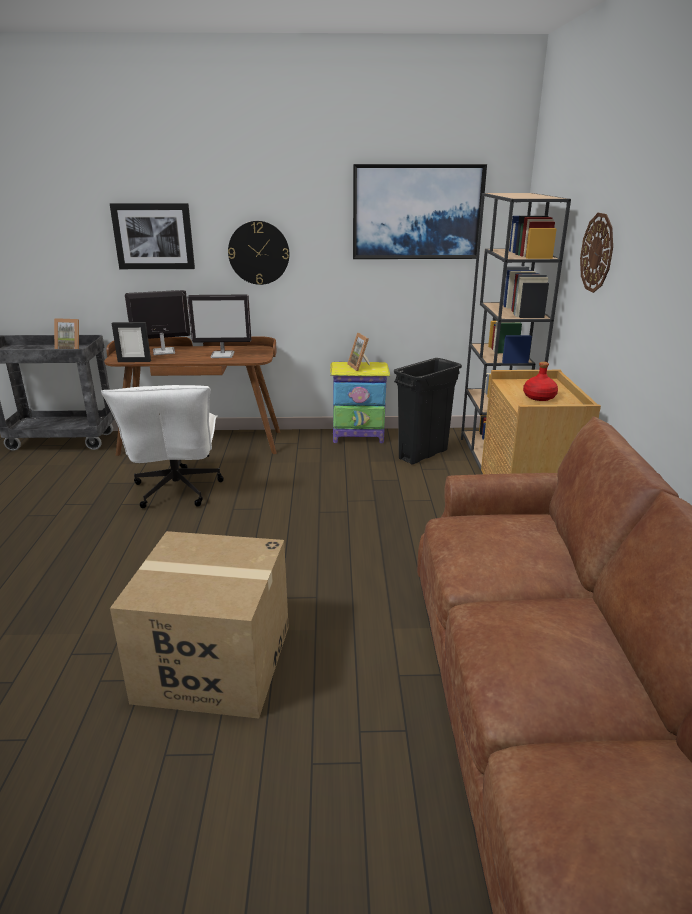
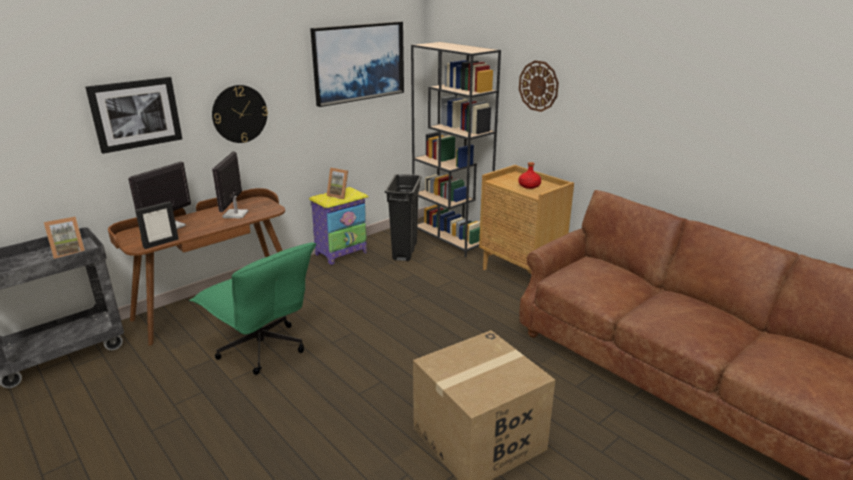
camera: 40 degrees left, 0 degrees up
(177, 488) = (261, 347): white office chair -> green office chair
(223, 355) = (235, 214): monitor -> monitor turned 135 degrees clockwise

